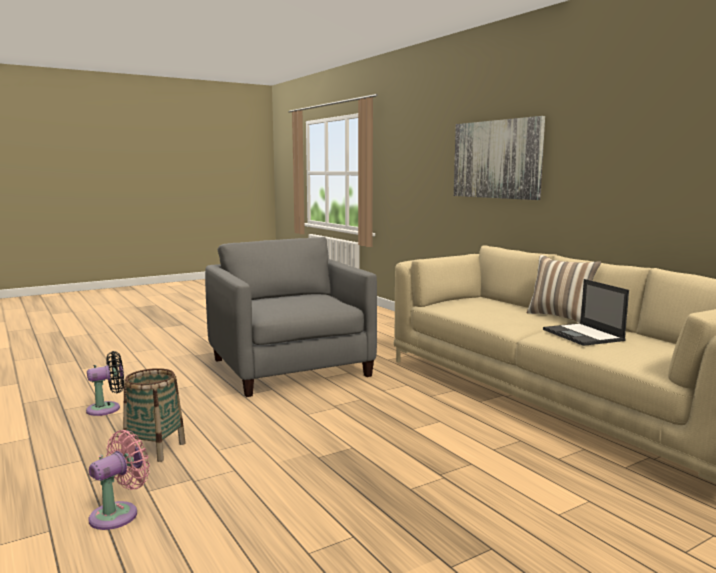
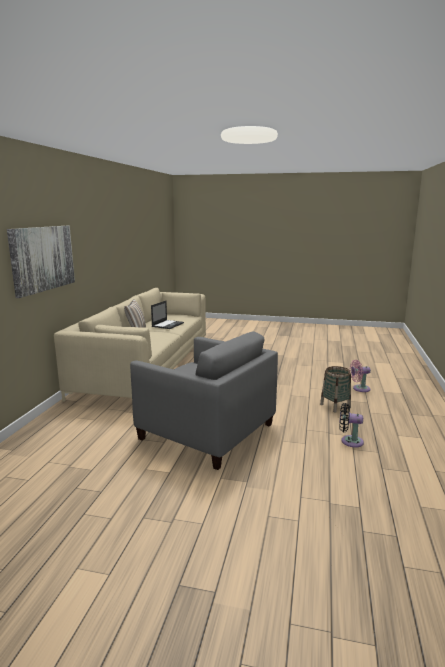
camera: 135 degrees left, 5 degrees up
(290, 368) = (206, 431): grey armchair -> grey armchair turned 75 degrees counterclockwise

